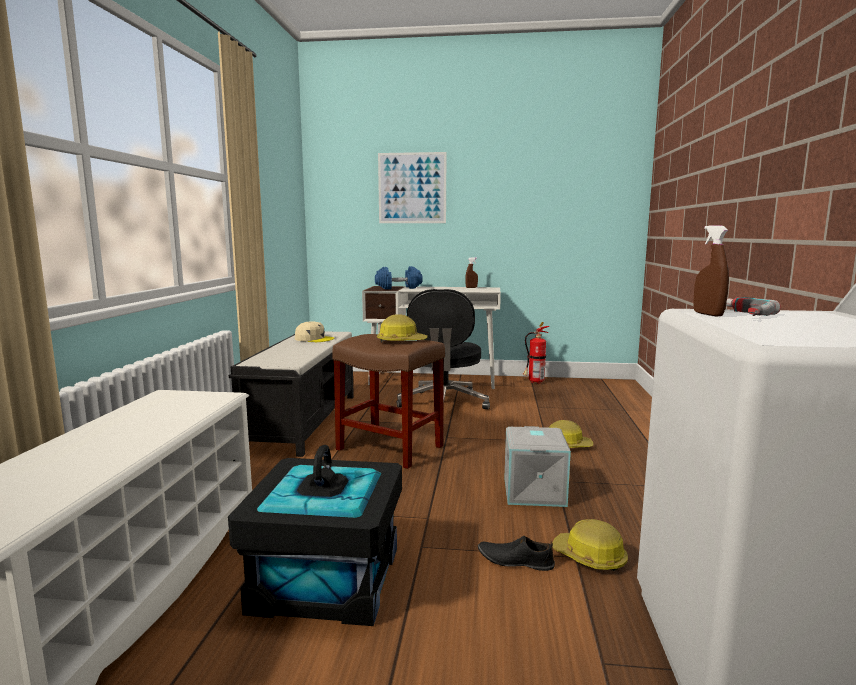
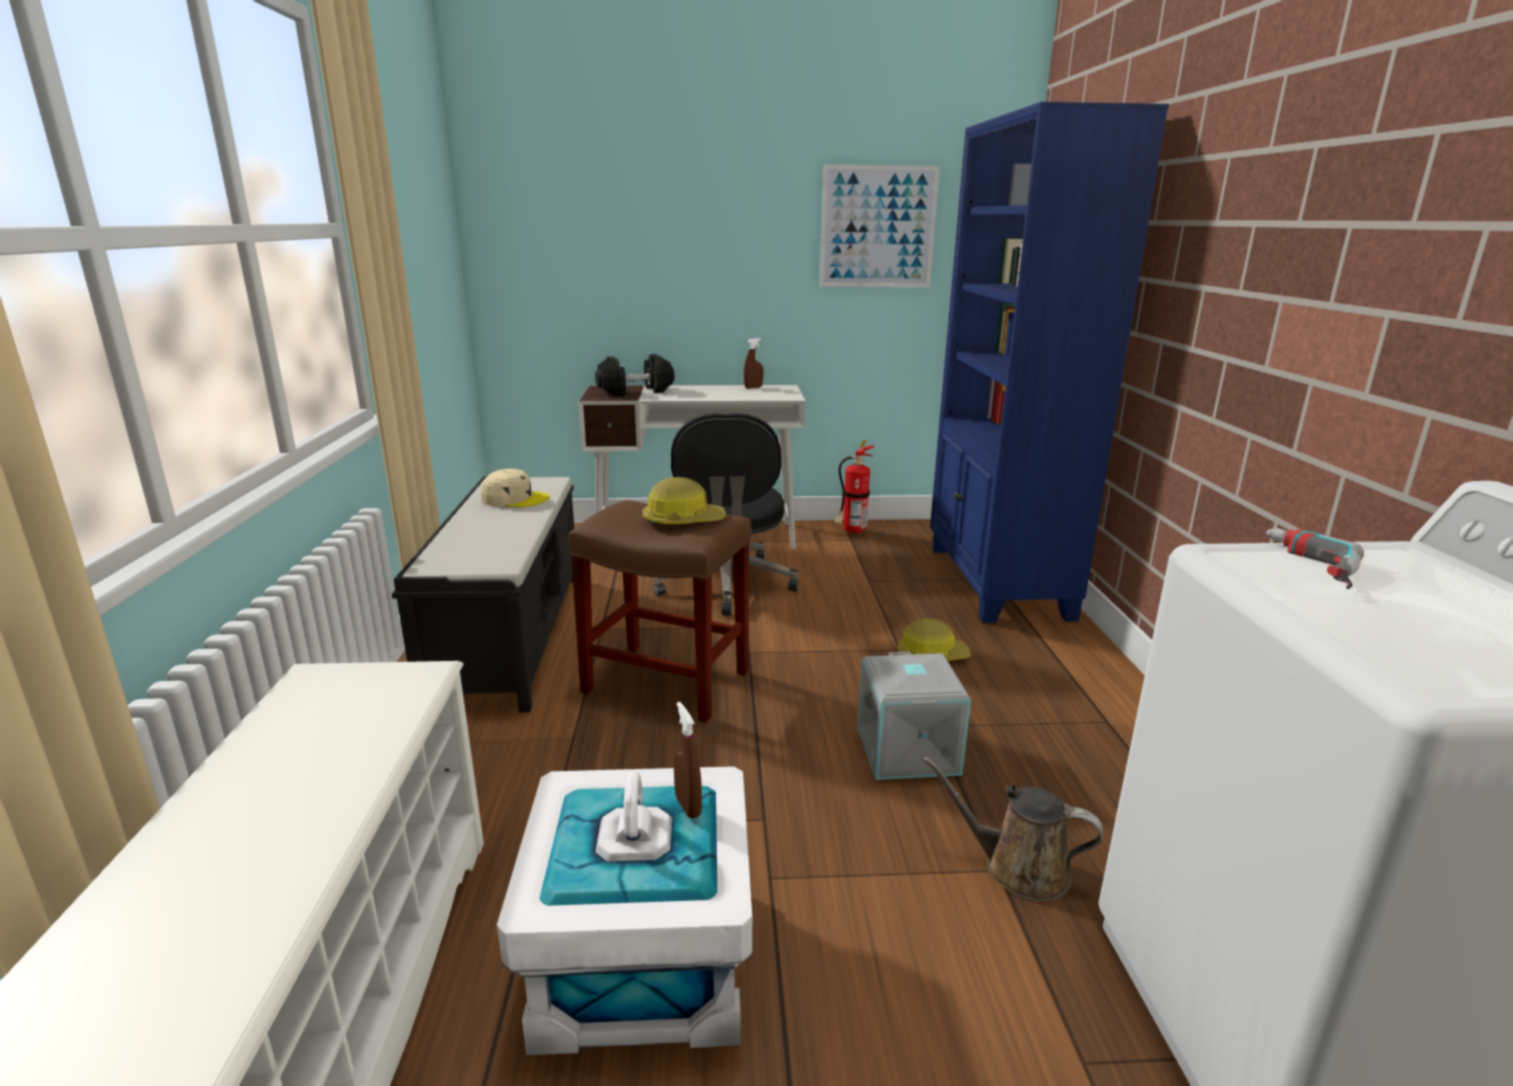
camera: 10 degrees left, 10 degrees up
(326, 579) = (640, 961): black storage box -> white storage box
(398, 288) = (635, 391): blue dumbbell -> black dumbbell
(412, 188) = (649, 218): picture -> picture (878, 227)
(515, 560) = (915, 888): black shoe -> none
(589, 557) = (1017, 869): hard hat -> brown watering can
(625, 411) = (997, 582): none -> blue bookcase
(708, 314) = (1261, 569): brown spray bottle -> brown spray bottle (688, 806)

